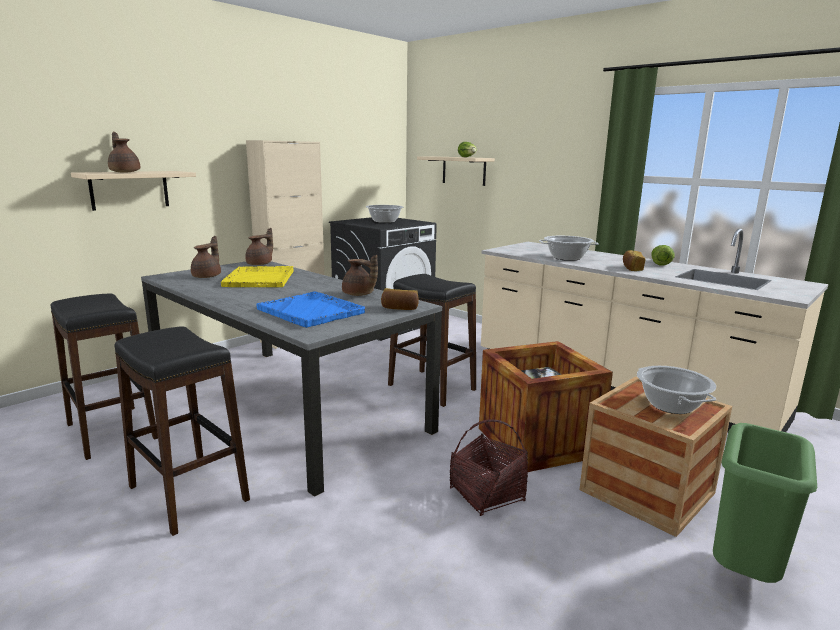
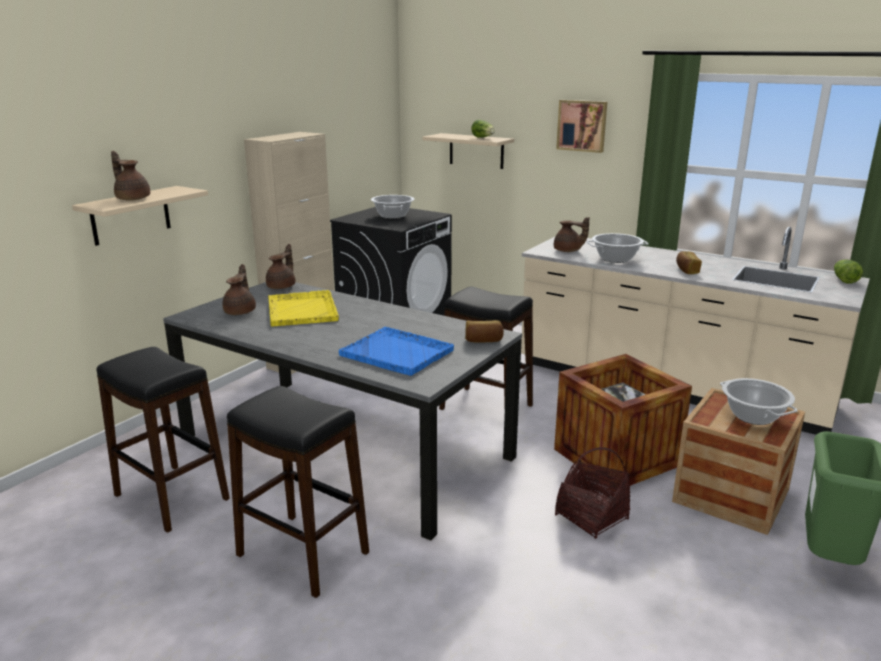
camera: 10 degrees left, 5 degrees up
(359, 294) = (428, 325): brown teapot -> brown teapot (568, 251)
(551, 143) = (582, 125): none -> picture
(660, 263) = (709, 260): lettuce -> lettuce (844, 280)

